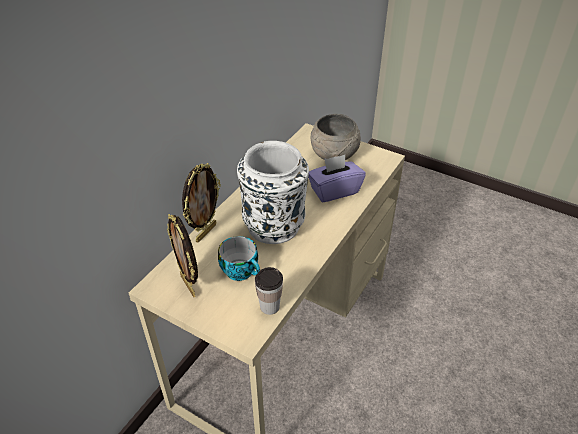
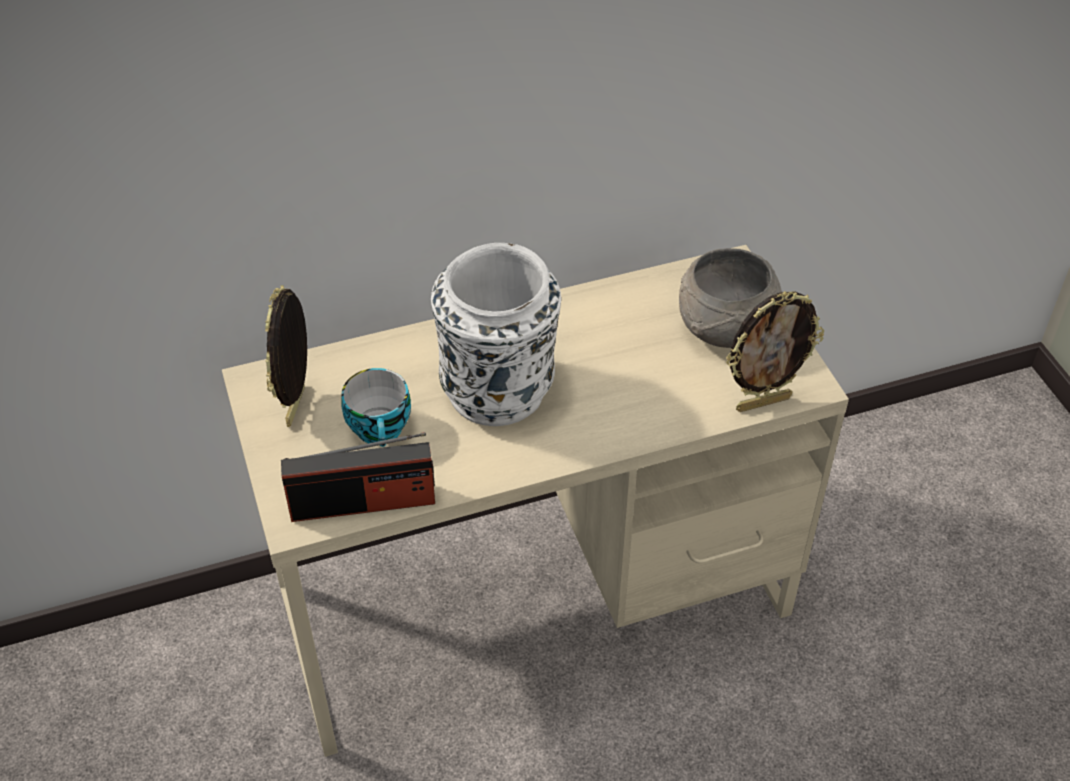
camera: 40 degrees right, 5 degrees up
(205, 232) = (395, 343): picture frame -> picture frame (763, 402)
(269, 306) = (363, 502): cup -> radio
(334, 191) = (650, 390): purple tissue box -> none

